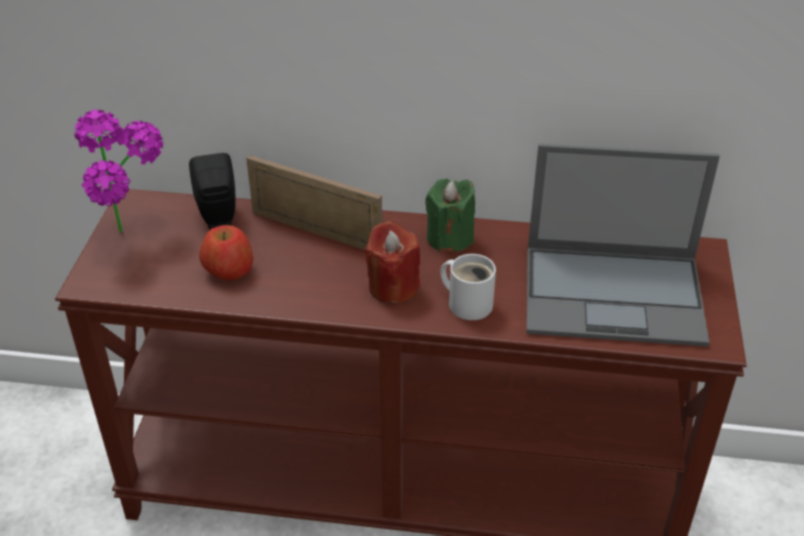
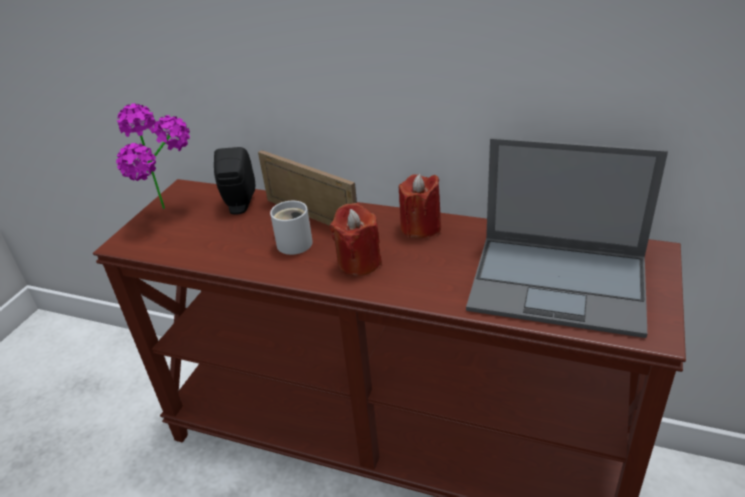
camera: 15 degrees right, 5 degrees down
(229, 269) = (231, 240): apple -> none
(449, 238) = (420, 227): green candle -> red candle
(468, 302) = (420, 280): white mug -> white mug (293, 242)

